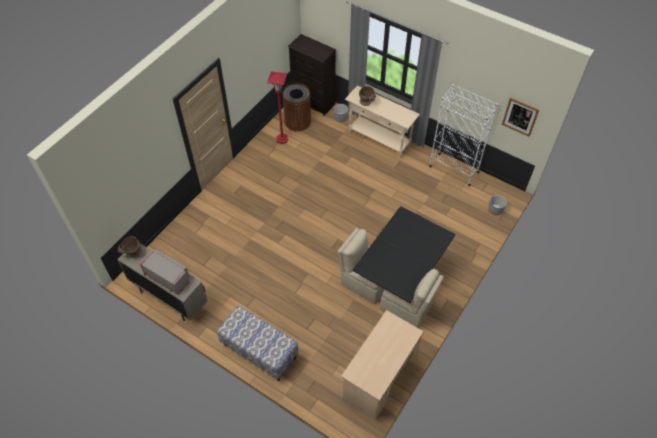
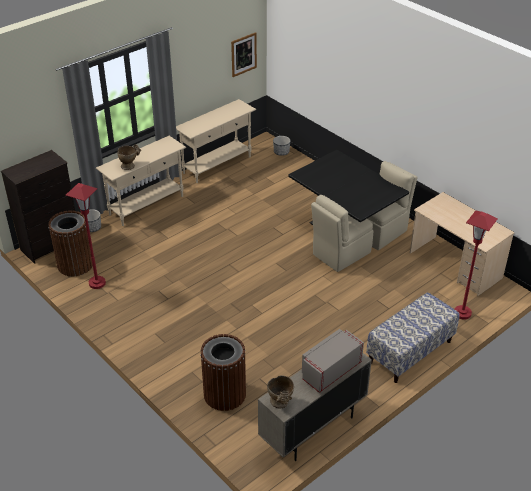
camera: 75 degrees left, 15 degrees down
(193, 239) = (224, 394): none -> brown trash can
(316, 387) = (462, 313): none -> red floor lamp
(453, 169) = (217, 165): white bookcase -> beige console table

